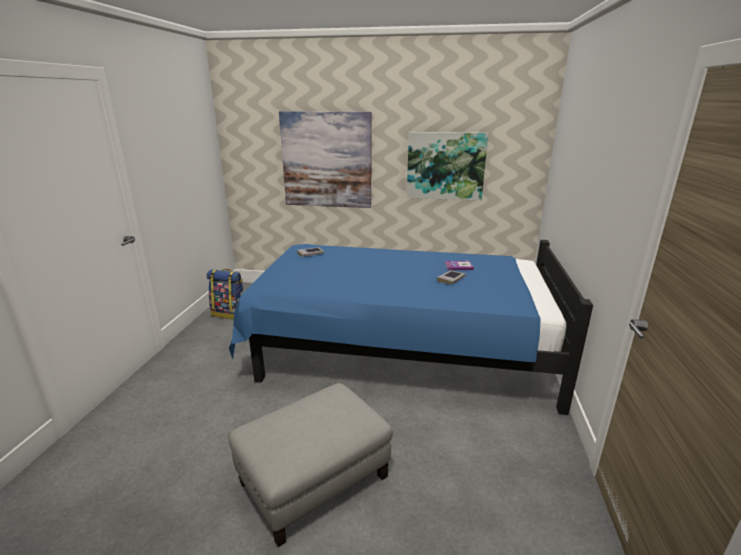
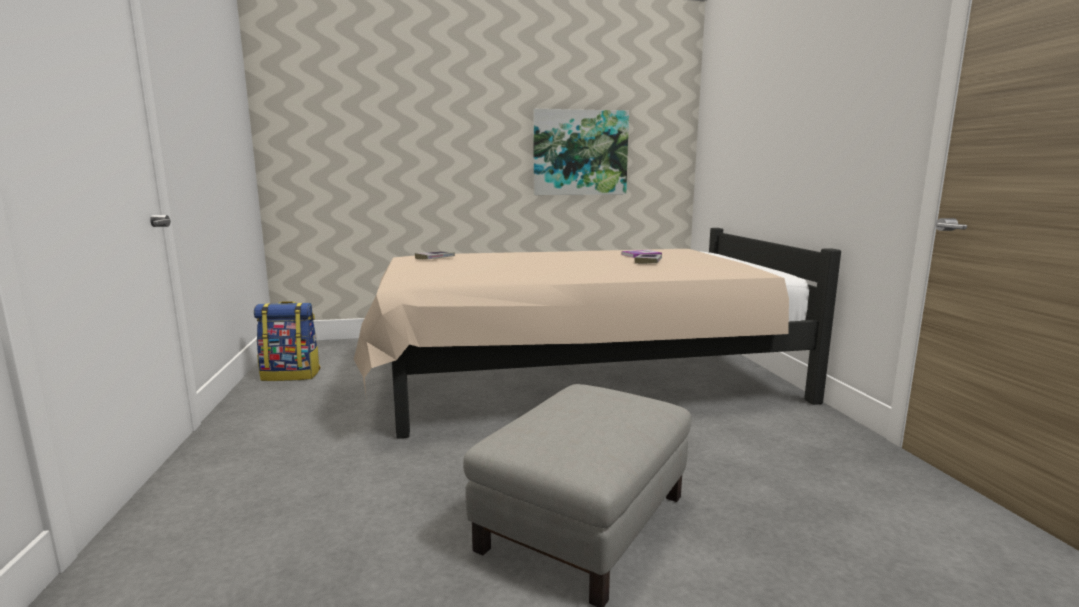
camera: 20 degrees left, 10 degrees down
(326, 160) = (422, 148): picture -> none
(398, 348) = (575, 377): blue bed -> beige bed

